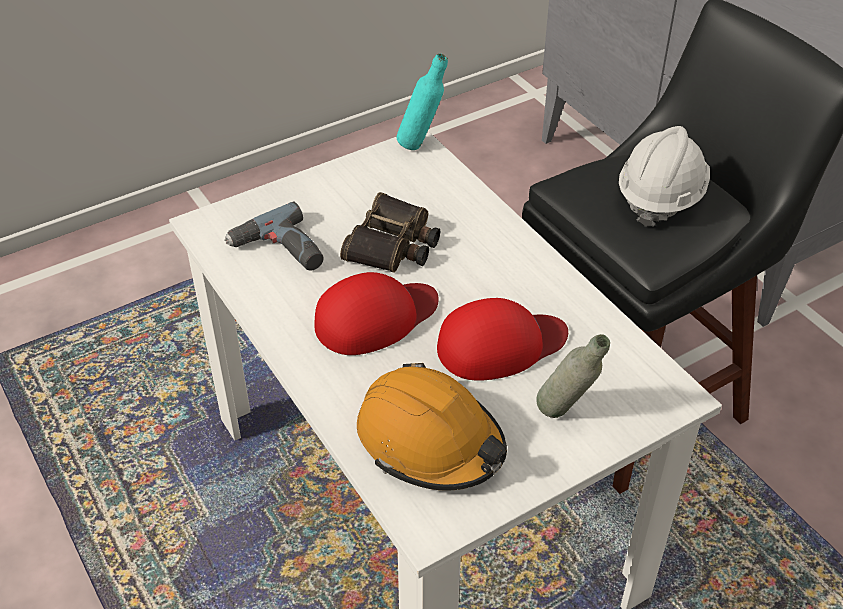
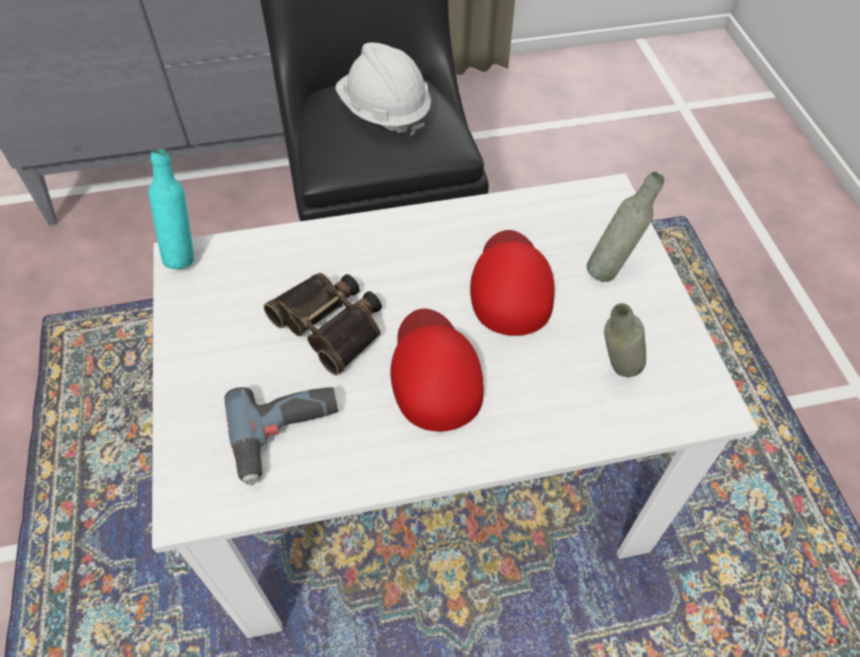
camera: 70 degrees left, 10 degrees up
(430, 441) = (614, 374): orange hard hat -> grey bottle

